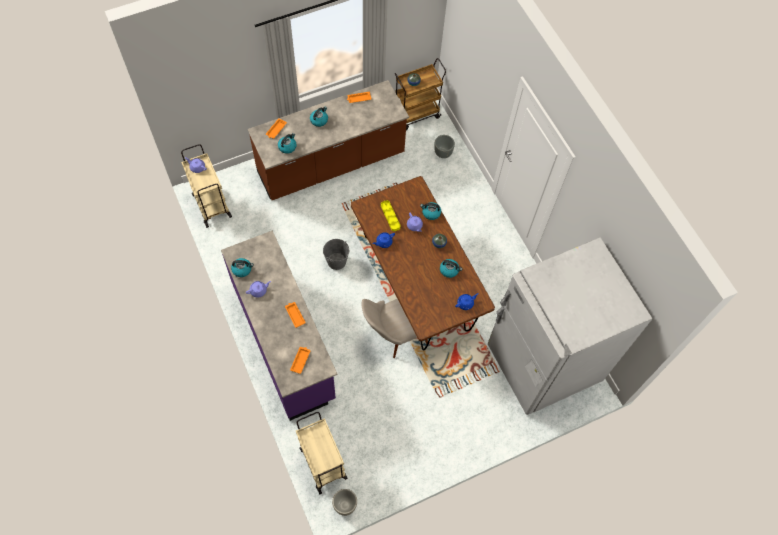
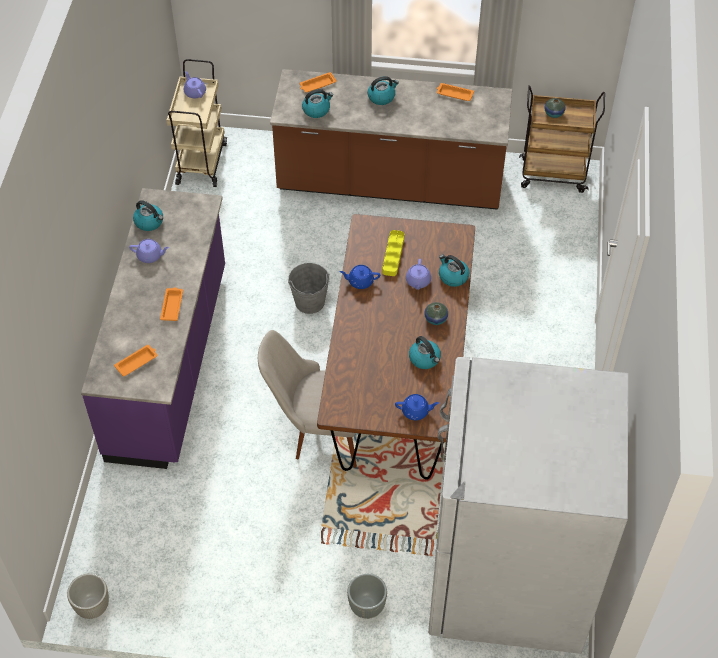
camera: 35 degrees right, 10 degrees down
(323, 463) = (105, 537): beige cart -> none
(443, 153) = (556, 238): grey planter -> grey planter (367, 606)

